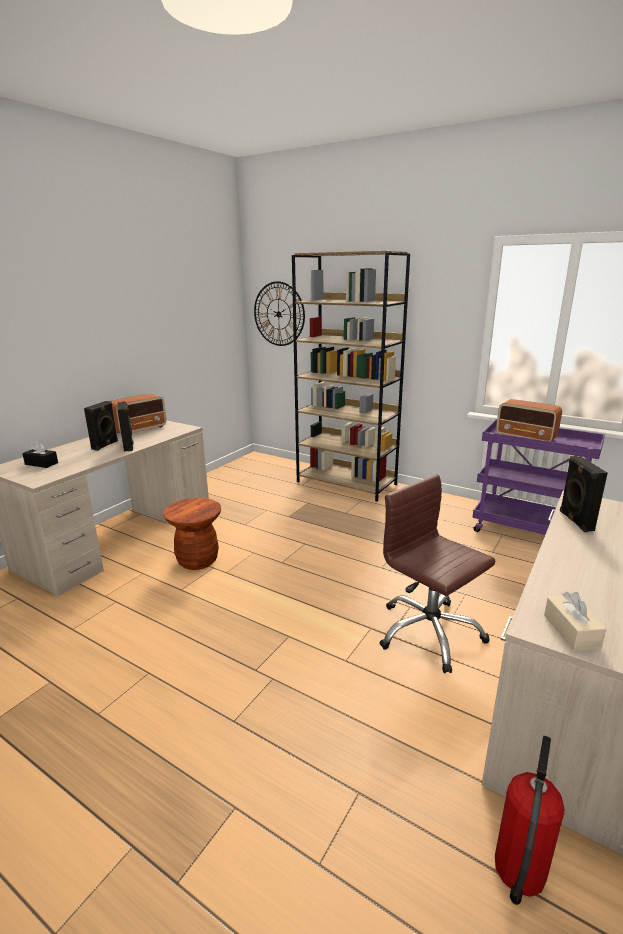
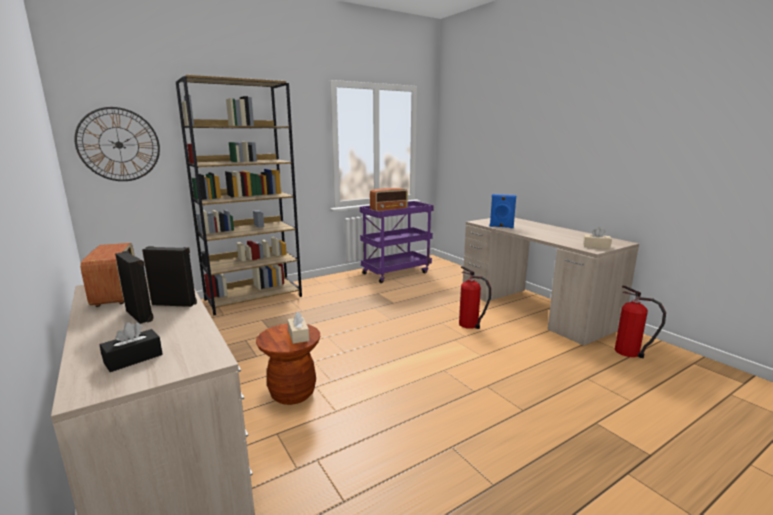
camera: 65 degrees left, 5 degrees down
(194, 512) = (298, 335): none -> beige tissue box
(429, 633) = (470, 325): brown office chair -> fire extinguisher
(575, 521) = (501, 227): black speaker -> blue speaker

